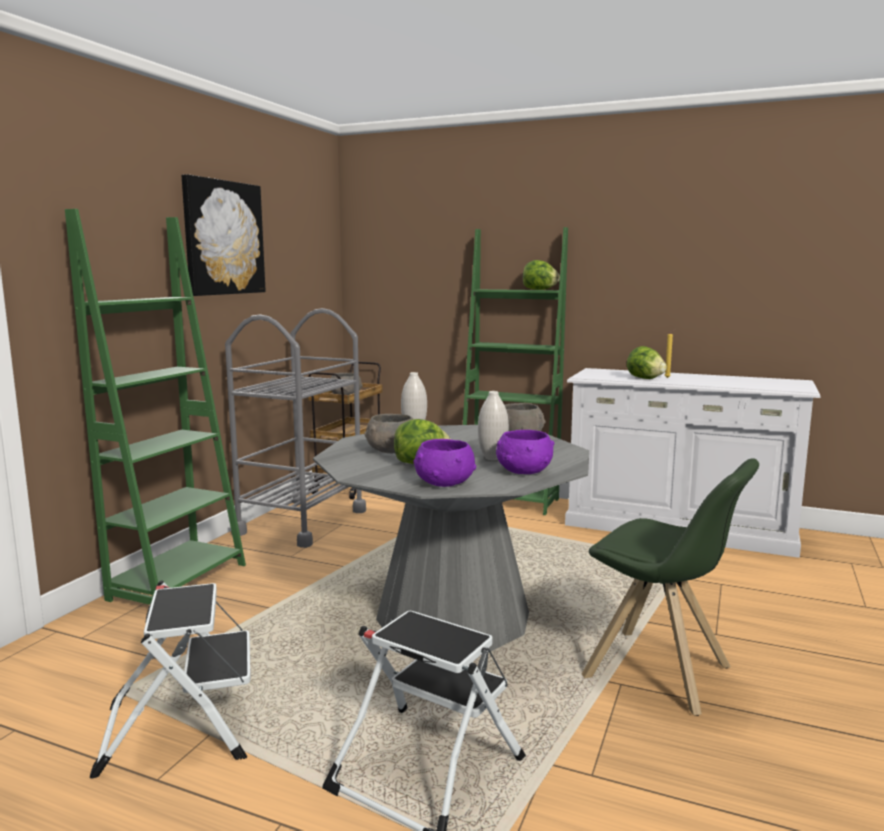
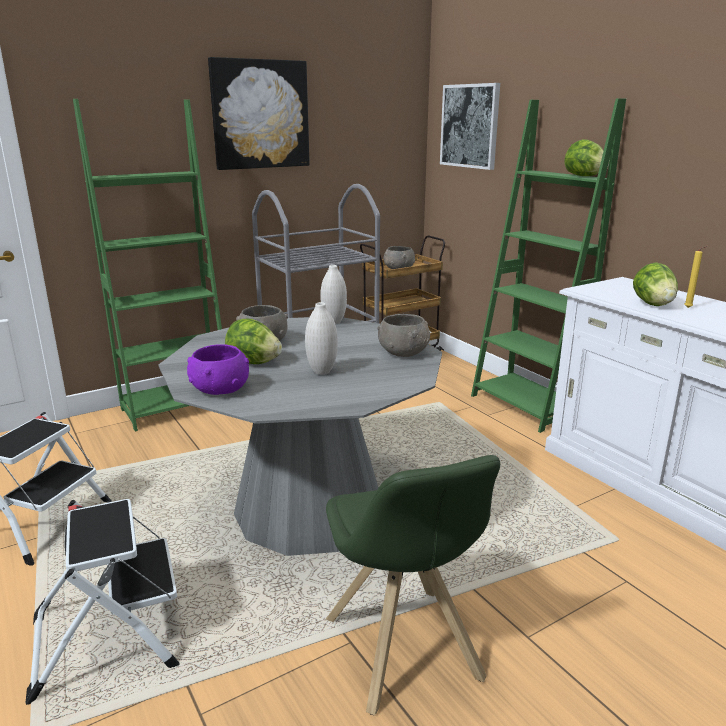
camera: 35 degrees right, 10 degrees up
(399, 254) = (470, 126): none -> picture
(523, 471) = (311, 395): purple bowl -> none

